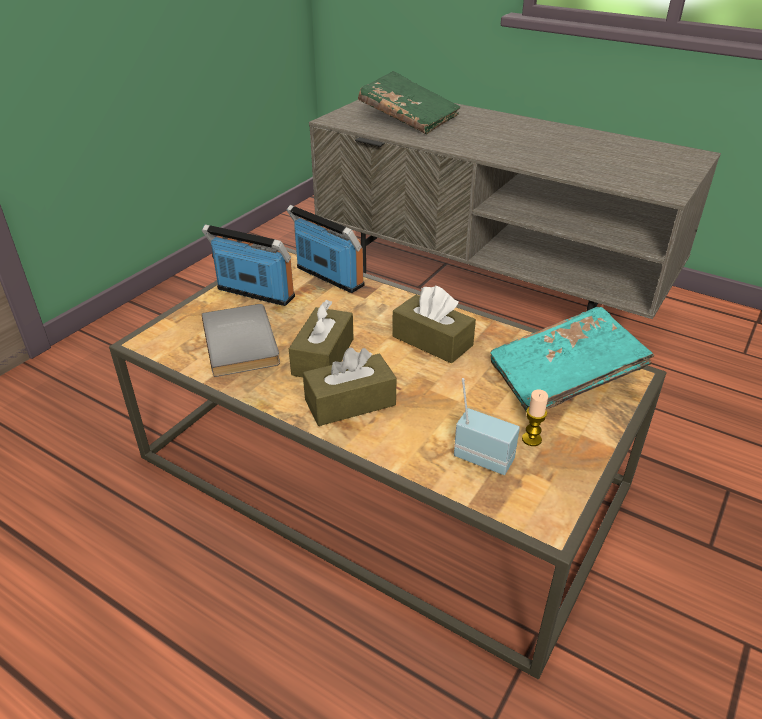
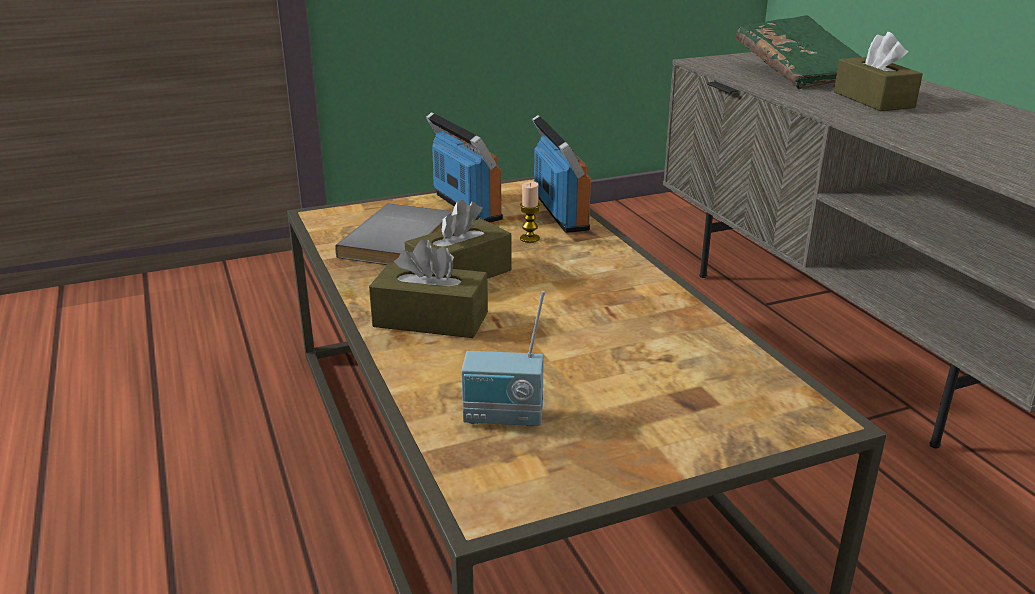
camera: 35 degrees right, 10 degrees down
(432, 341) = (597, 299): brown tissue box -> brown tissue box (873, 100)
(484, 457) = (503, 419): radio -> radio turned 120 degrees clockwise
(531, 439) = (584, 425): candle -> candle (529, 239)
(563, 378) = (714, 385): turquoise book -> none

